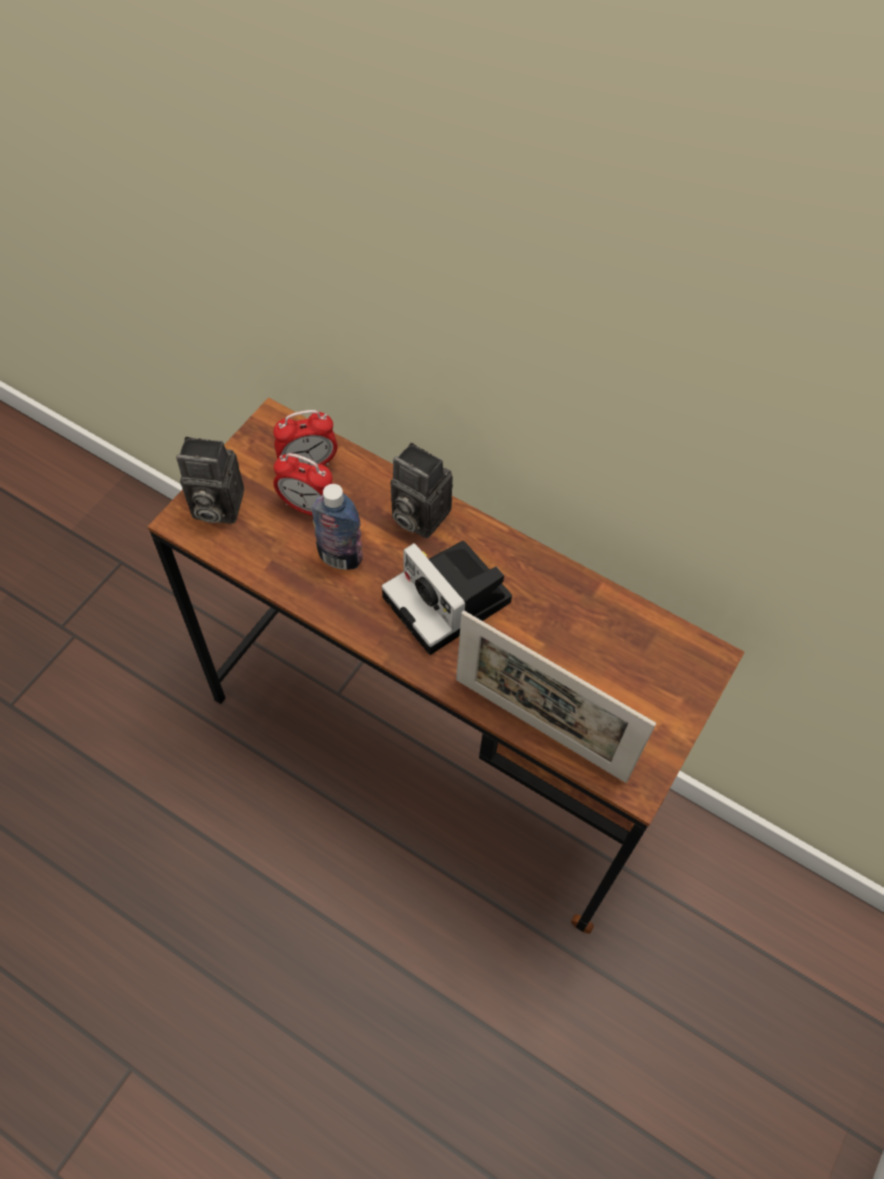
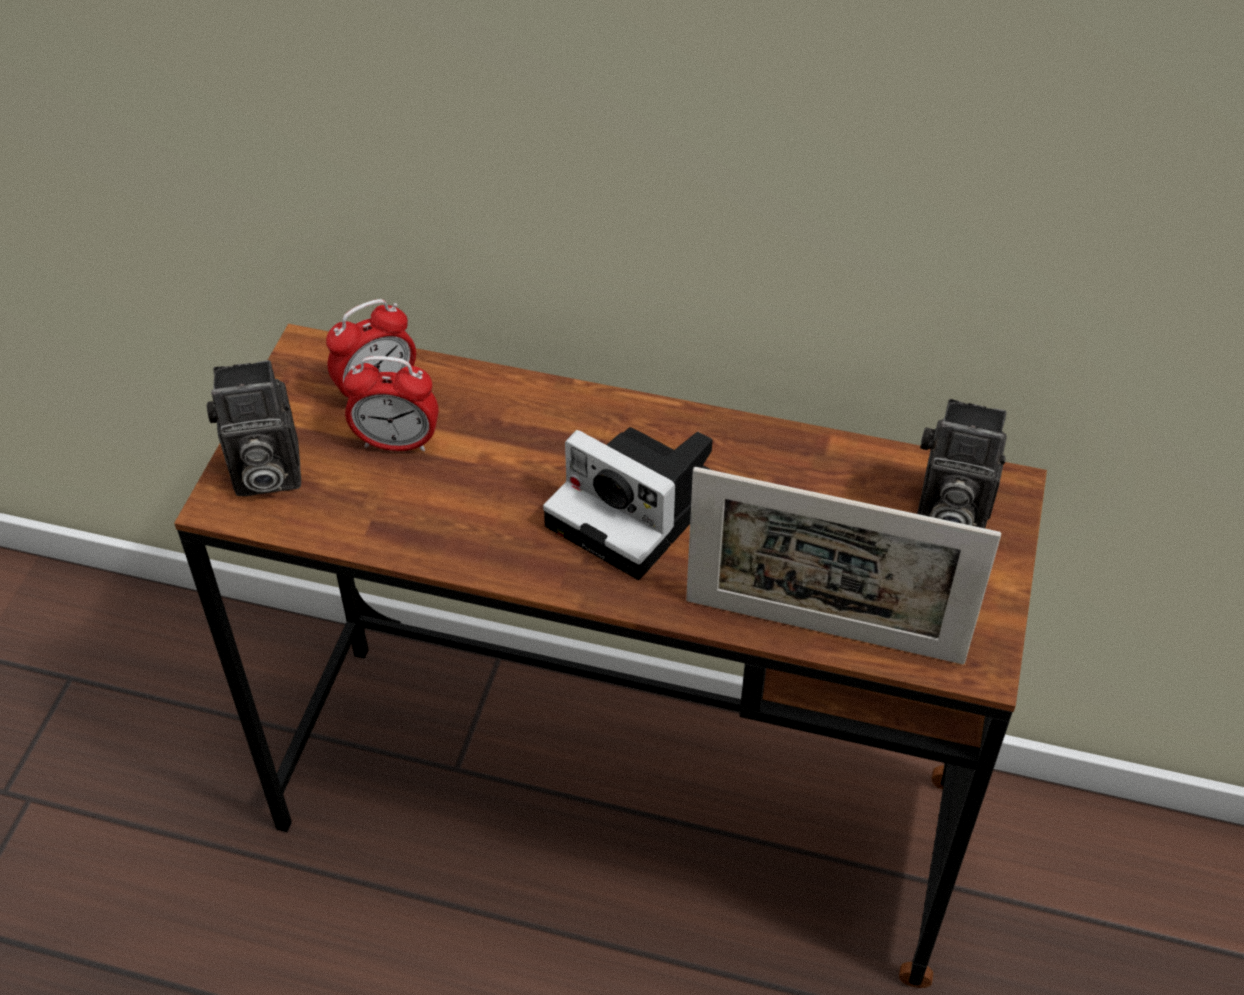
camera: 15 degrees left, 10 degrees down
(340, 557) = (466, 493): bottle -> none
(416, 515) = (551, 416): camera -> camera (947, 513)

